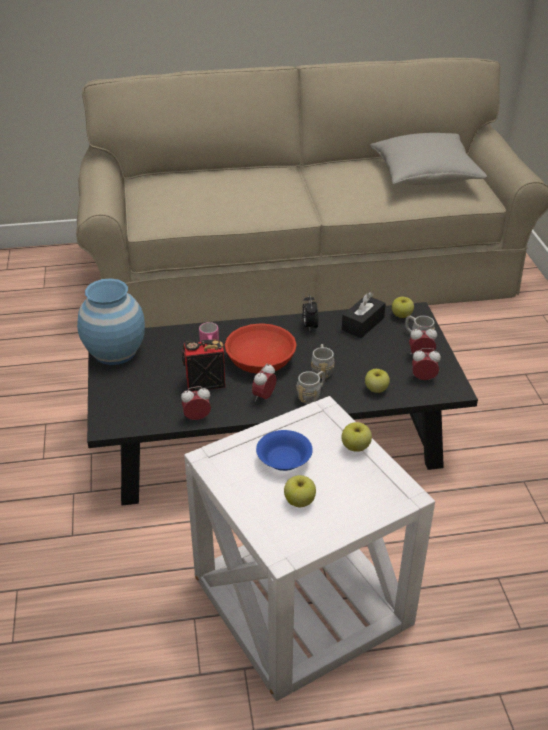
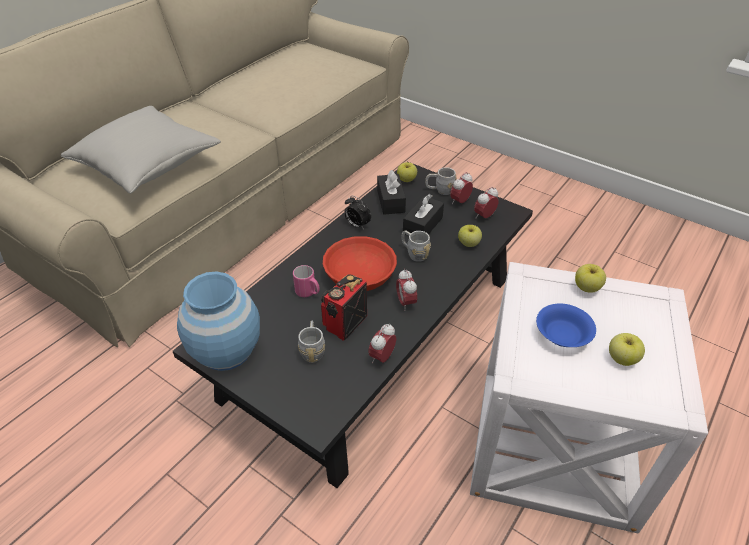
camera: 45 degrees left, 5 degrees up
(312, 395) = (436, 277): grey mug -> grey mug (313, 350)
(360, 355) = (422, 225): none -> black tissue box
(425, 175) = (306, 64): grey pillow -> grey pillow (147, 164)

